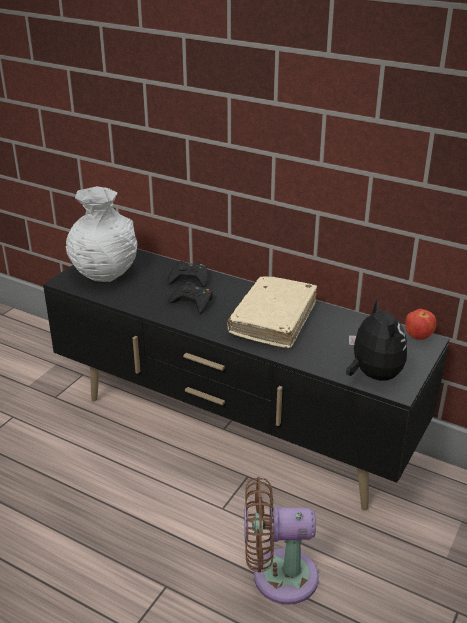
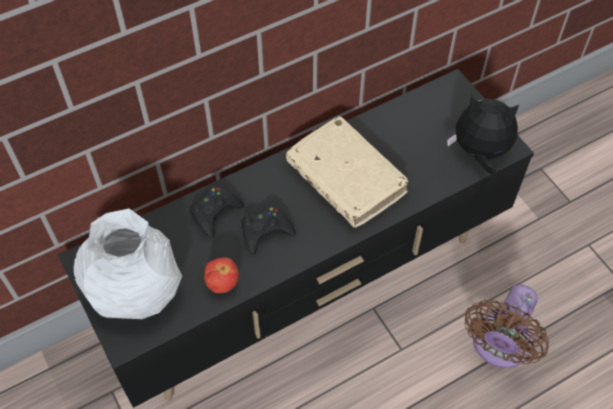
camera: 60 degrees left, 25 degrees up
(418, 337) = (444, 88): apple -> apple (223, 284)

